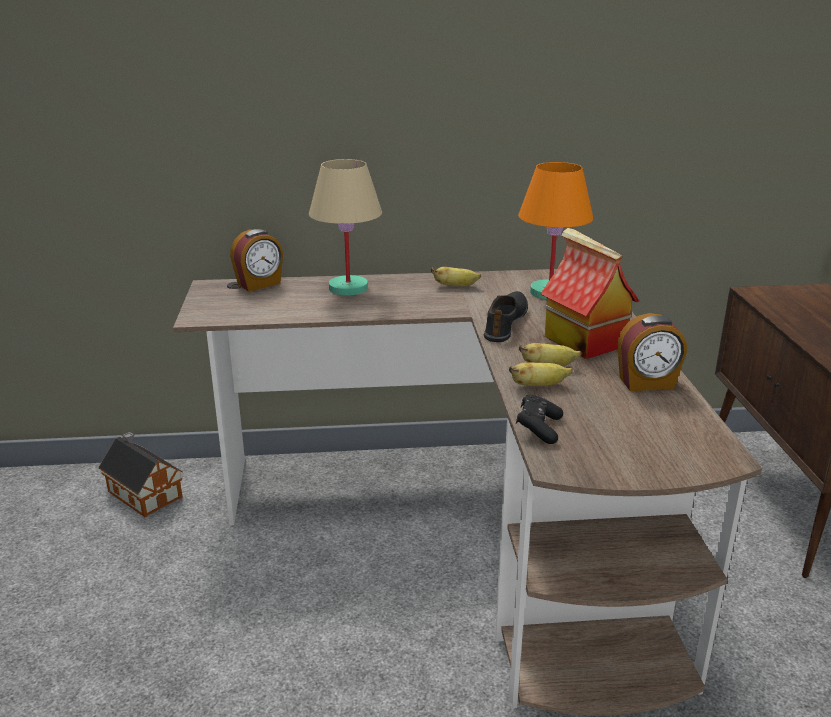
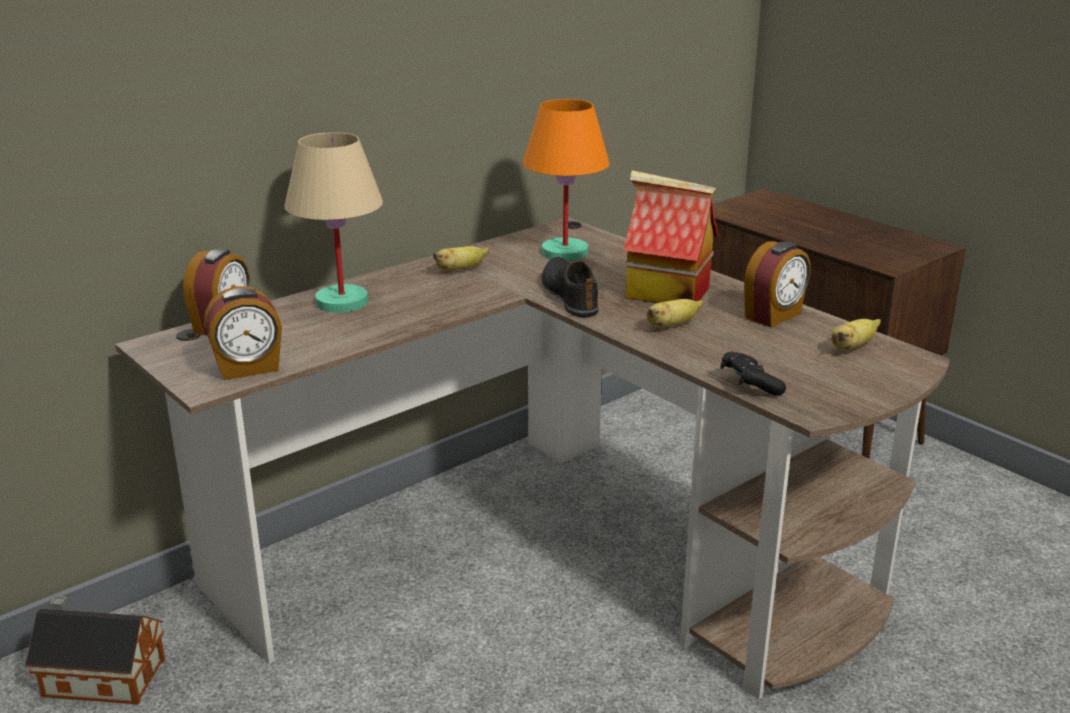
camera: 35 degrees left, 0 degrees up
(234, 314) = (248, 368): none -> alarm clock
(538, 385) = (691, 346): banana -> banana (852, 347)

